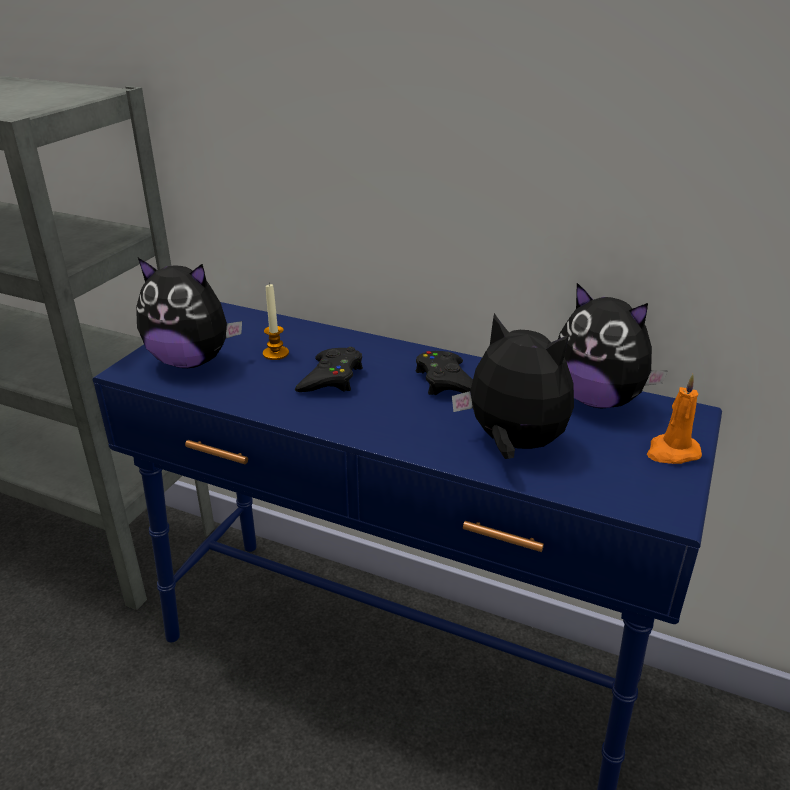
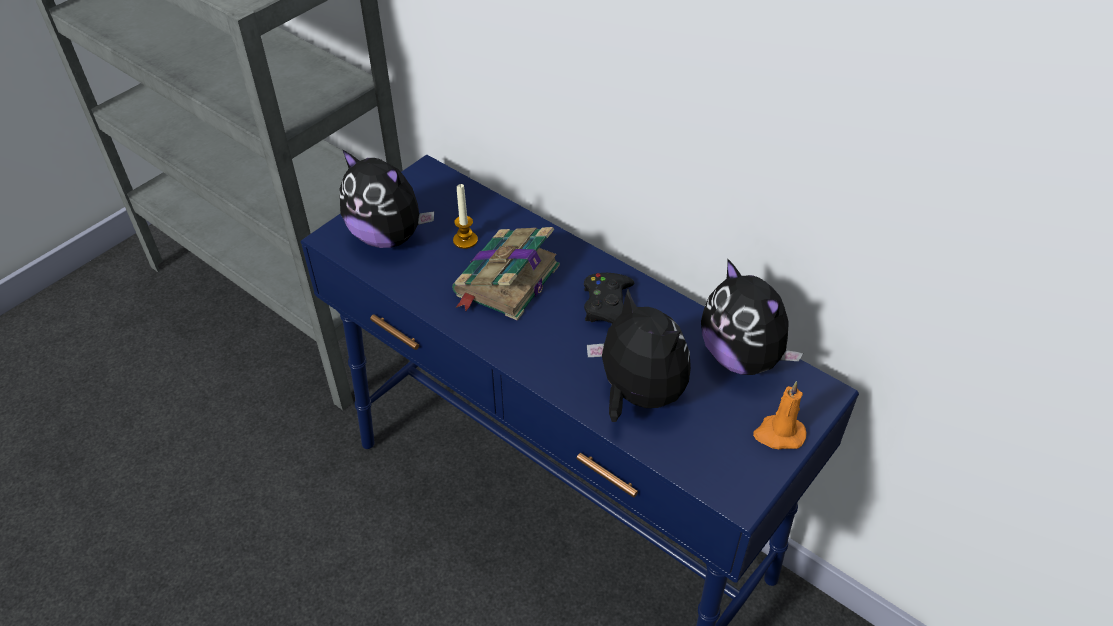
camera: 15 degrees right, 15 degrees up
(331, 378) = (505, 281): black game controller -> book

